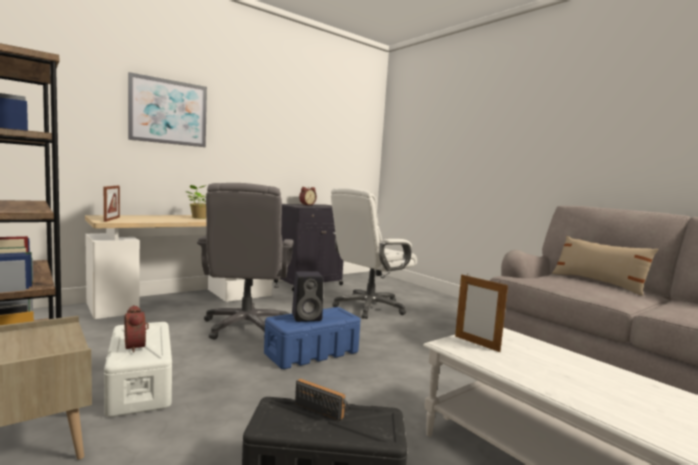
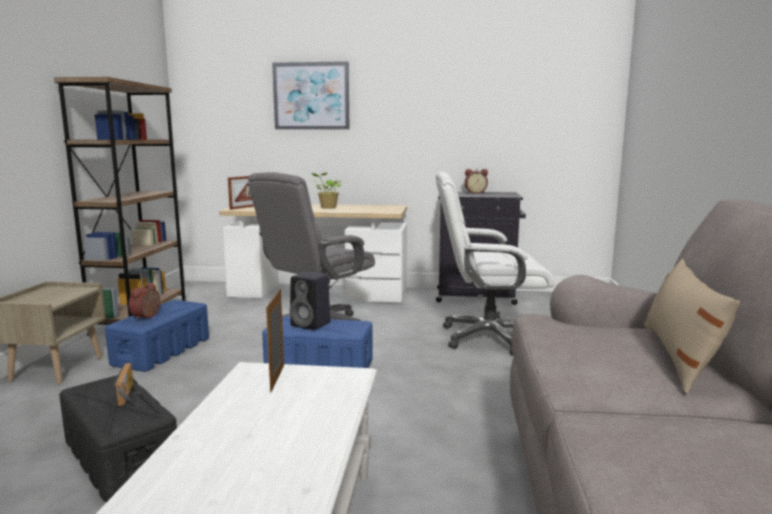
camera: 45 degrees right, 5 degrees up
(140, 385) = (161, 351): white storage box -> blue storage box

